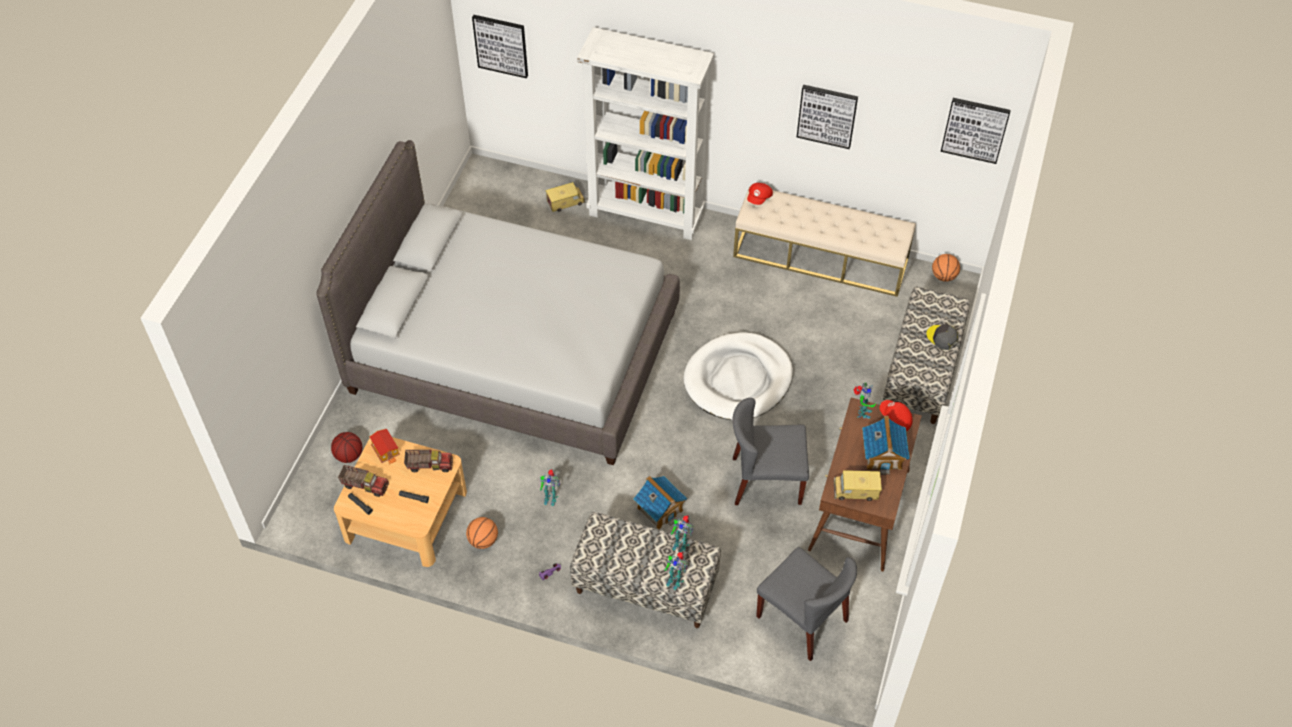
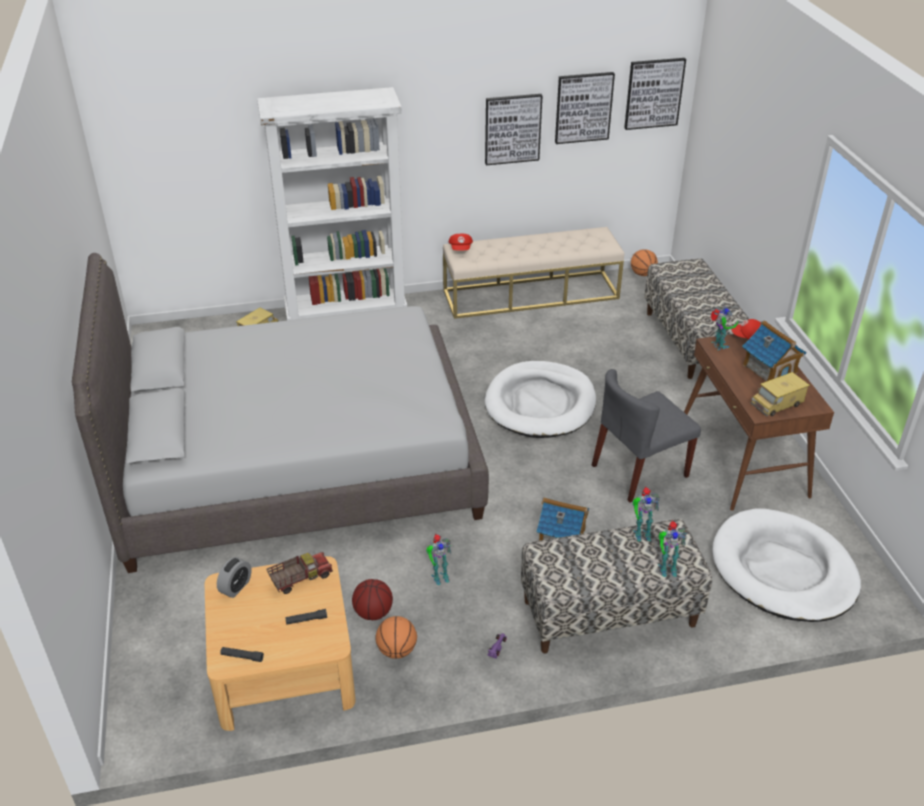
camera: 30 degrees left, 15 degrees down
(349, 455) = (168, 635): basketball -> basketball (373, 612)
(365, 485) = (233, 633): toy truck -> none
(386, 451) = (236, 587): toy house -> alarm clock
(501, 45) = (150, 163): picture -> picture (583, 107)
(802, 619) = (783, 570): grey chair -> white dog bed
(942, 338) = (708, 289): grey cap -> none

